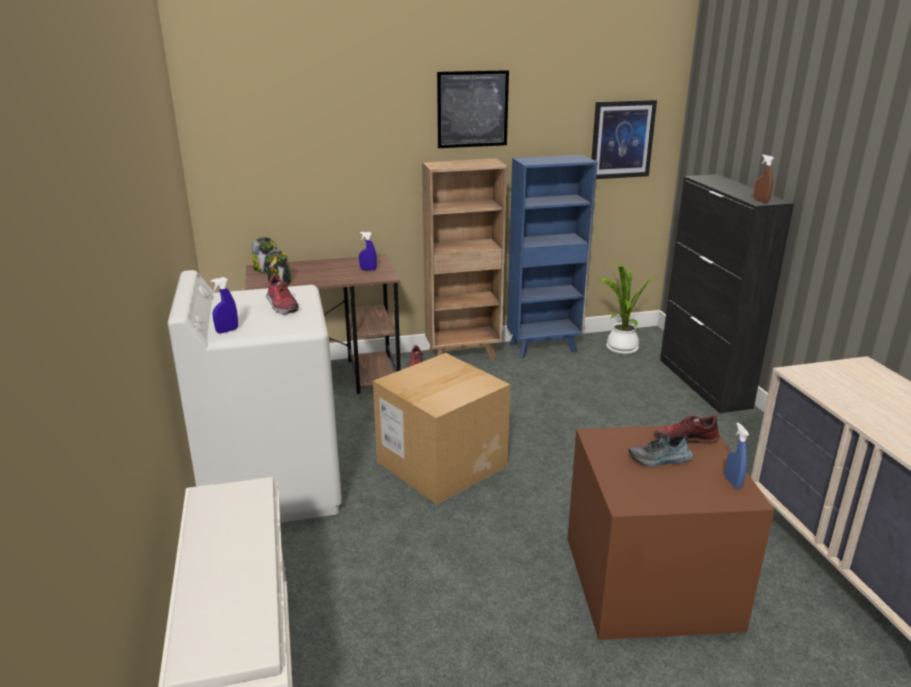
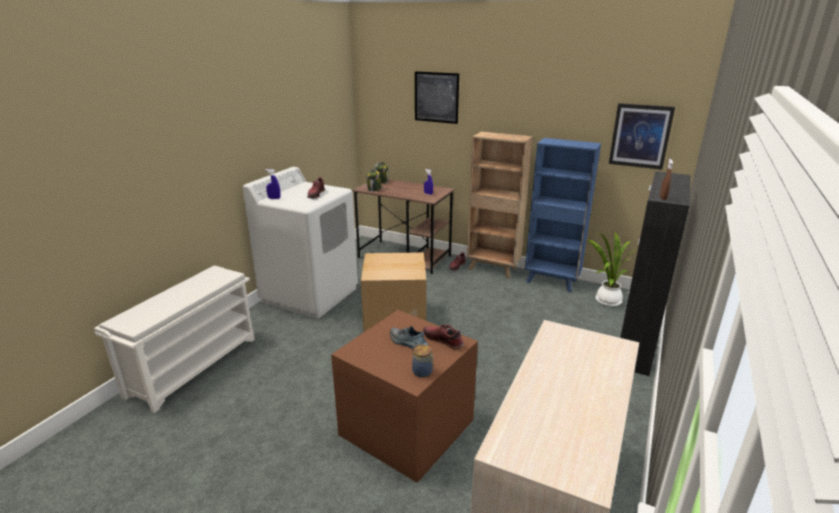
camera: 40 degrees right, 0 degrees up
(472, 109) = (520, 99): picture -> picture (436, 97)
(732, 482) = (423, 372): blue spray bottle -> jar

